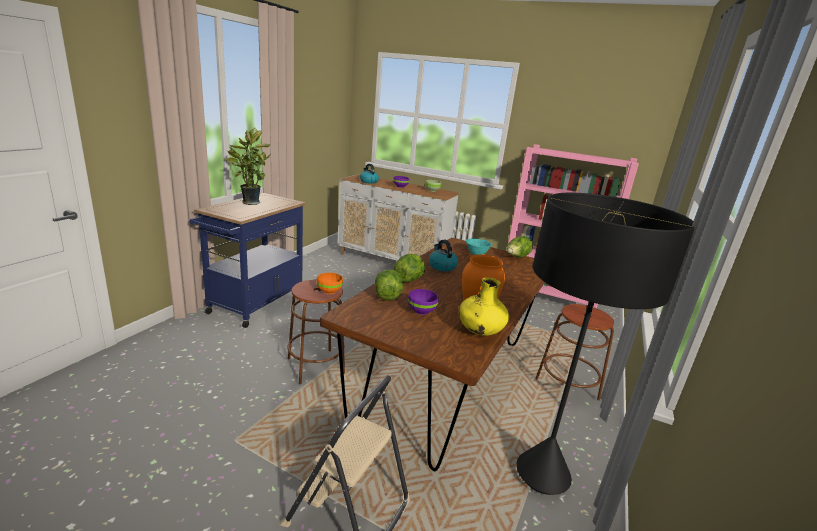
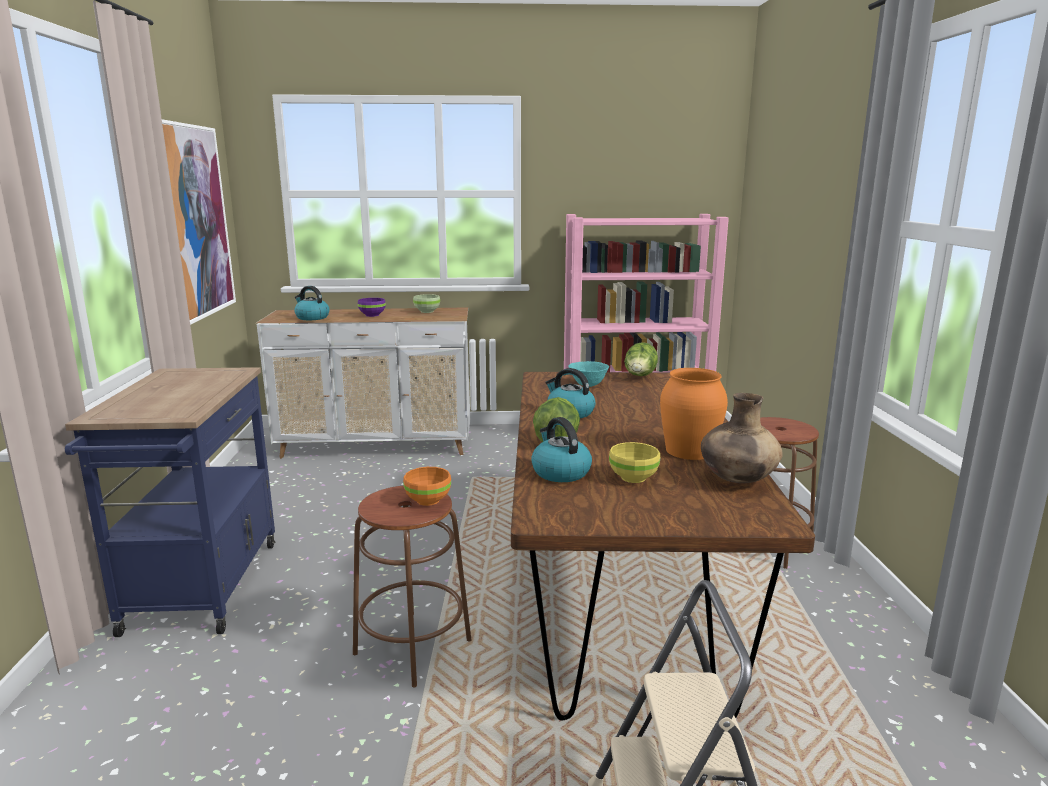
camera: 25 degrees left, 5 degrees down
(249, 202) = (160, 389): potted plant -> none
(317, 119) = (194, 222): none -> picture
(387, 295) = (560, 472): lettuce -> kettle
(421, 311) = (632, 478): purple bowl -> yellow bowl
(479, 331) = (737, 480): yellow vase -> brown vase
(541, 477) = (849, 666): black floor lamp -> none

